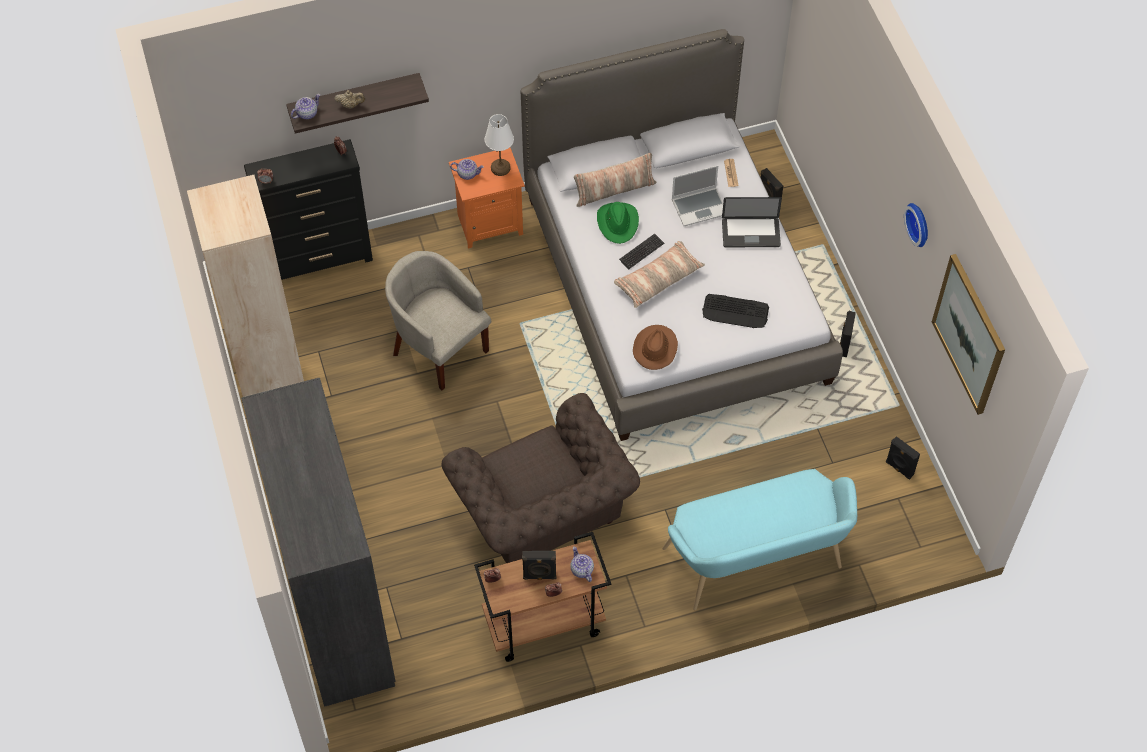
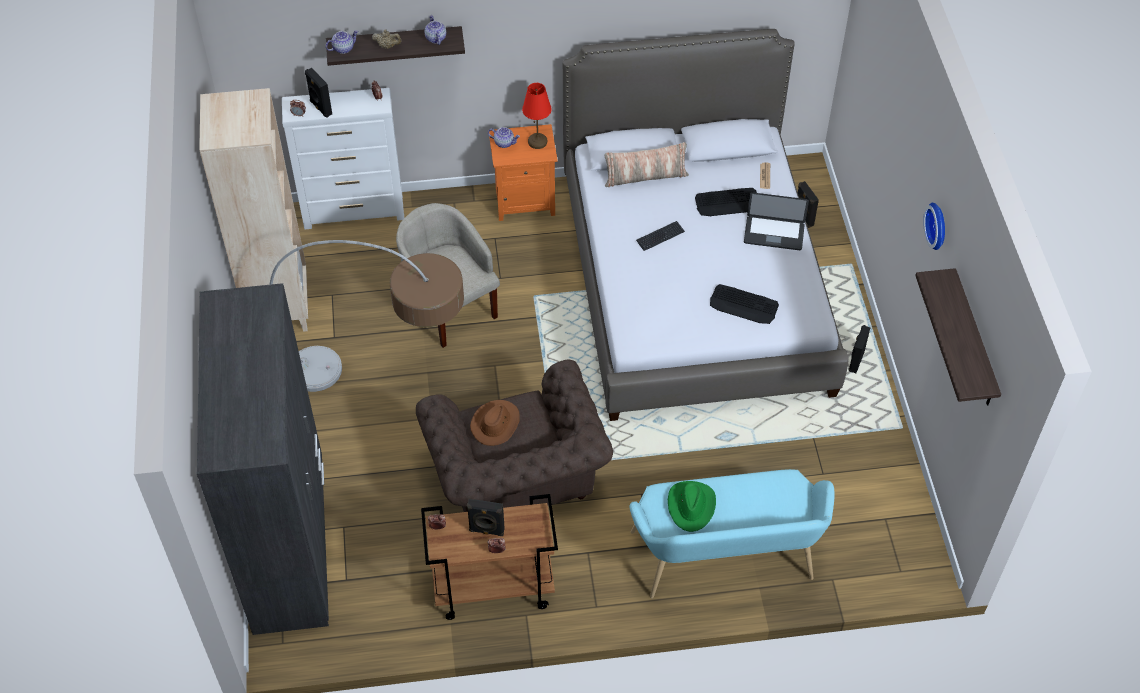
camera: 10 degrees right, 5 degrees down
(320, 259) = (354, 212): black dresser -> white dresser
(394, 432) = (387, 380): none -> floor lamp
(500, 167) = (537, 141): white table lamp -> red table lamp
(581, 570) = (531, 531): teapot -> teapot (435, 38)
(618, 223) = (642, 207): green hat -> green hat (691, 506)
(655, 348) = (654, 328): brown hat -> brown hat (495, 424)
(658, 279) = (671, 264): pillow -> none
(700, 206) = (727, 202): laptop -> keyboard
(899, 469) = (891, 490): black speaker -> black speaker (320, 108)
(969, 334) = (974, 341): picture -> shelf

